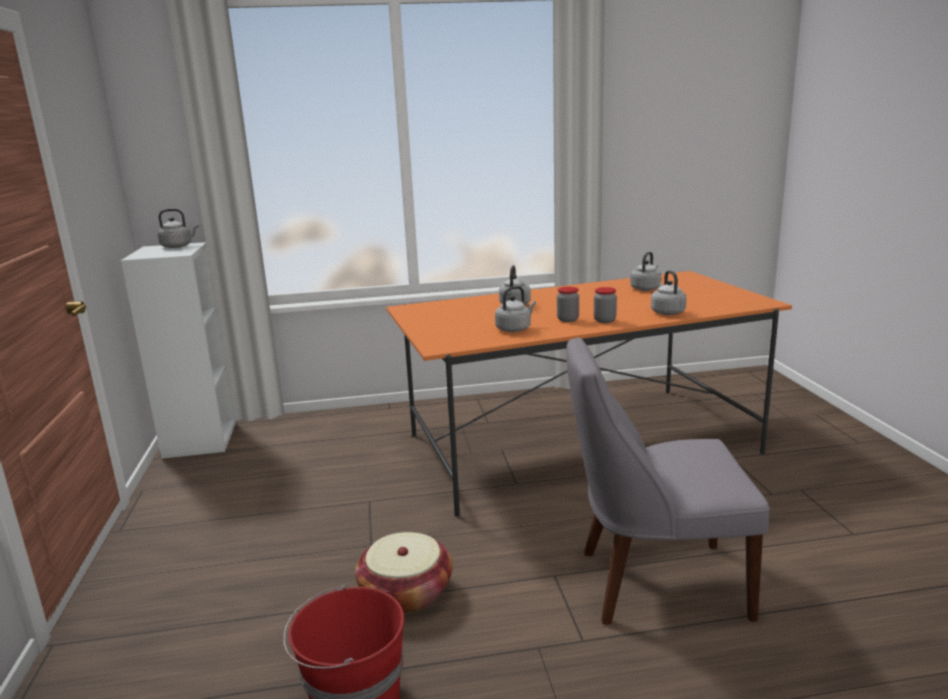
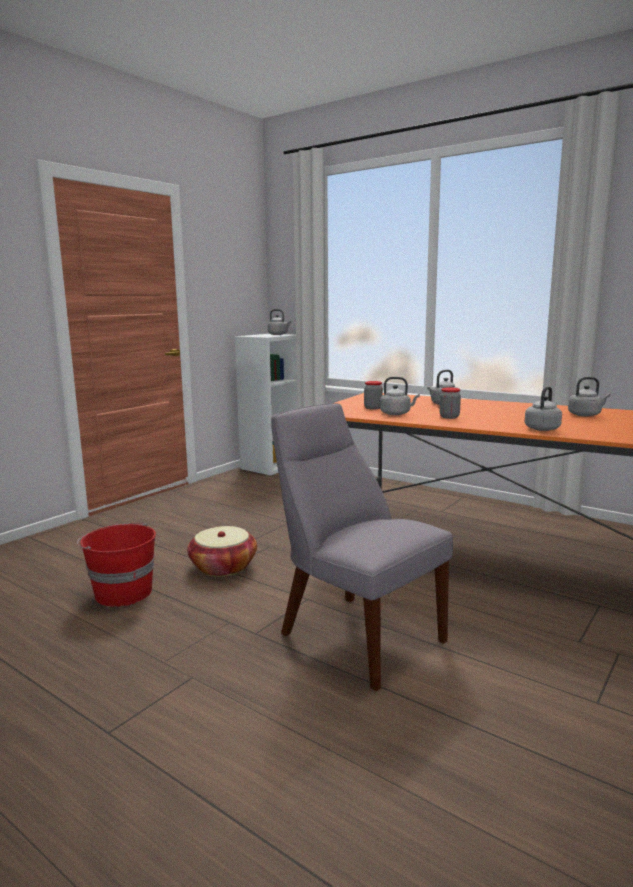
camera: 45 degrees right, 5 degrees down
(604, 320) = (473, 422): jar -> jar (373, 408)

